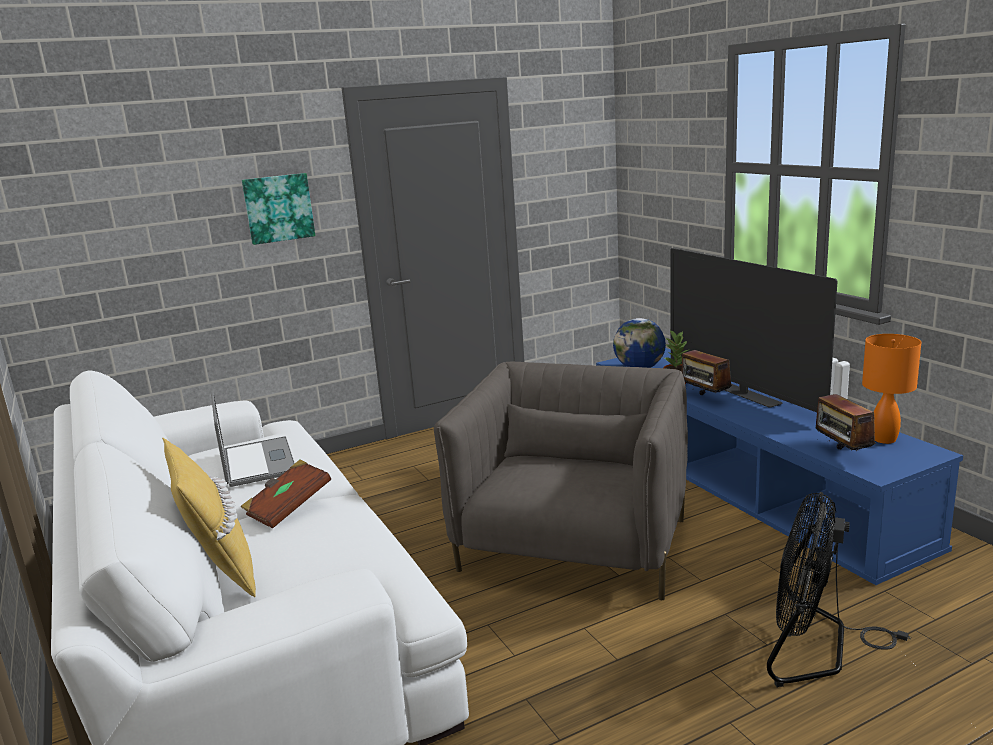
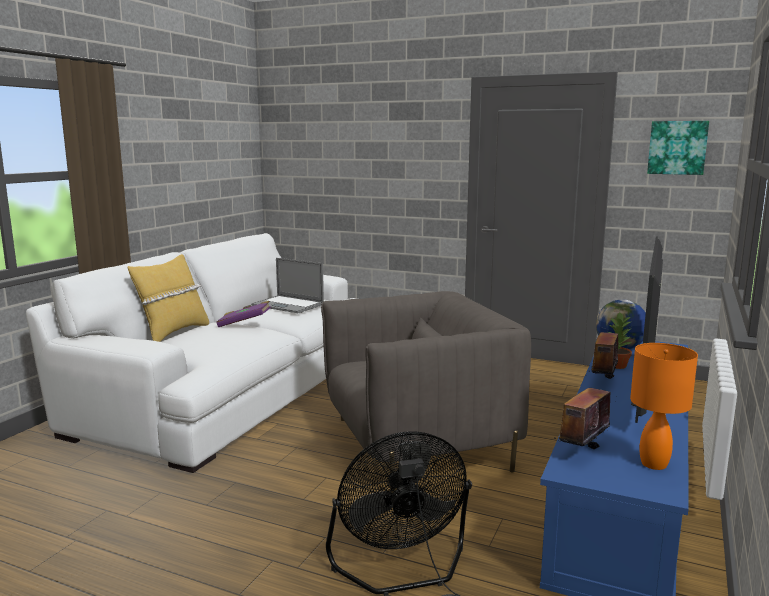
camera: 50 degrees right, 5 degrees down
(257, 462) = (287, 305): laptop -> laptop turned 90 degrees clockwise
(278, 208) = (414, 160): picture -> picture (677, 147)
(288, 508) = (244, 324): brown book -> purple book

